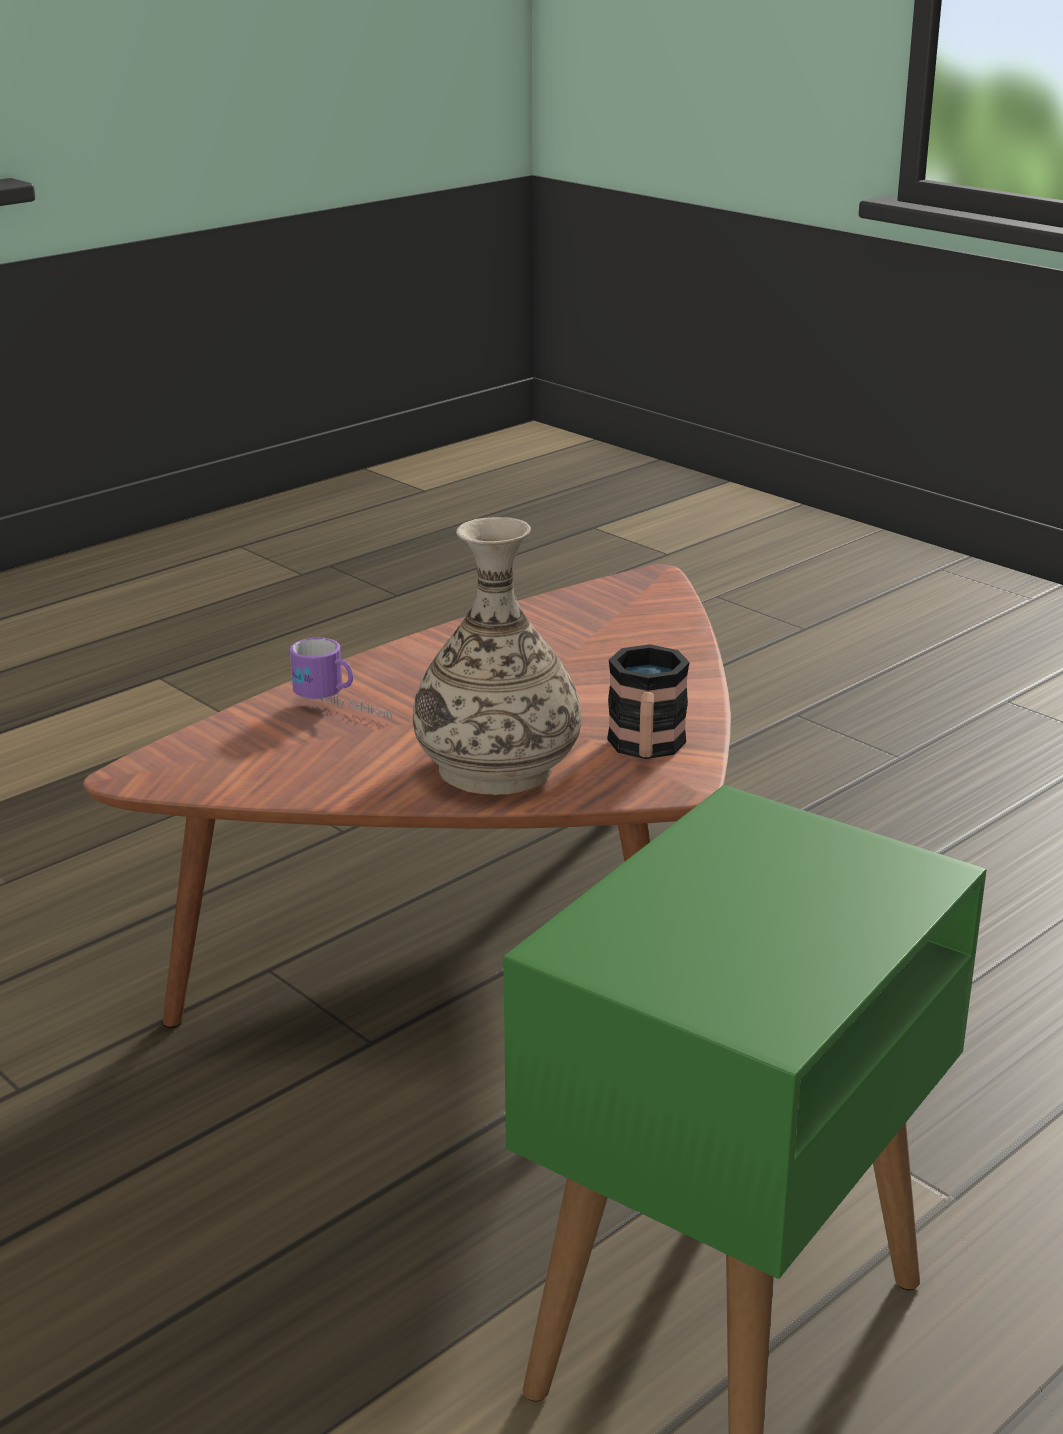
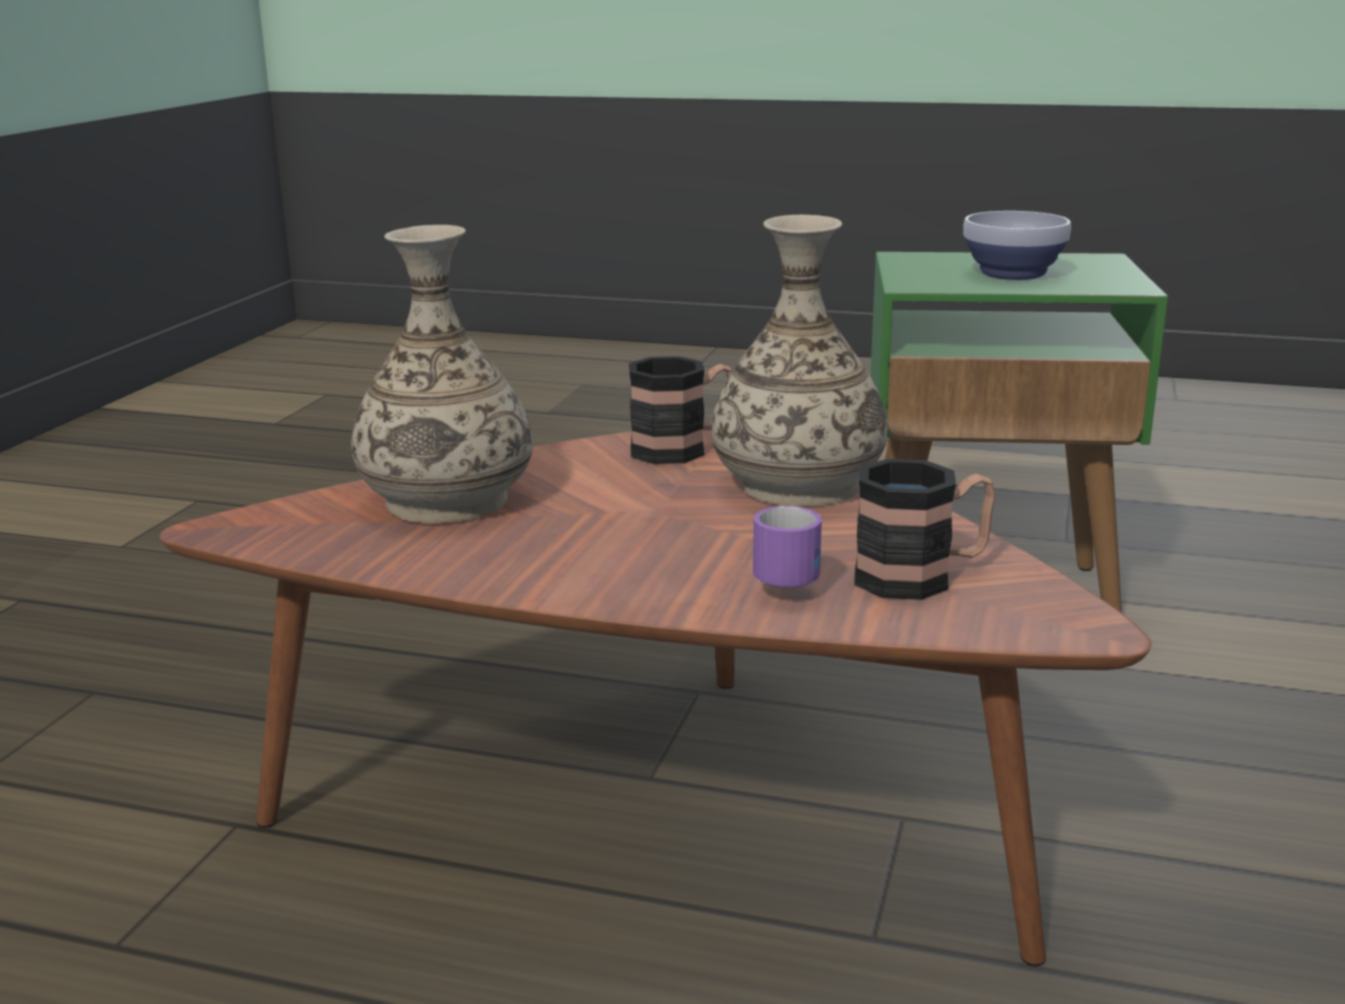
camera: 120 degrees left, 5 degrees down
(276, 752) = (921, 576): none -> mug
(624, 641) = (446, 500): none -> vase
(728, 900) = (1015, 274): none -> bowl

